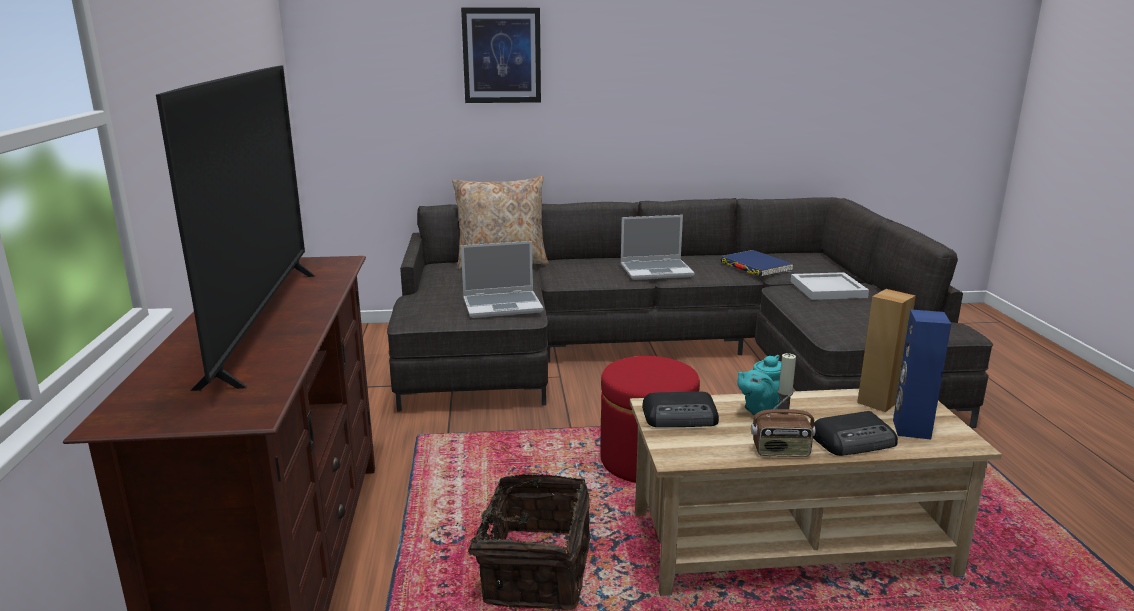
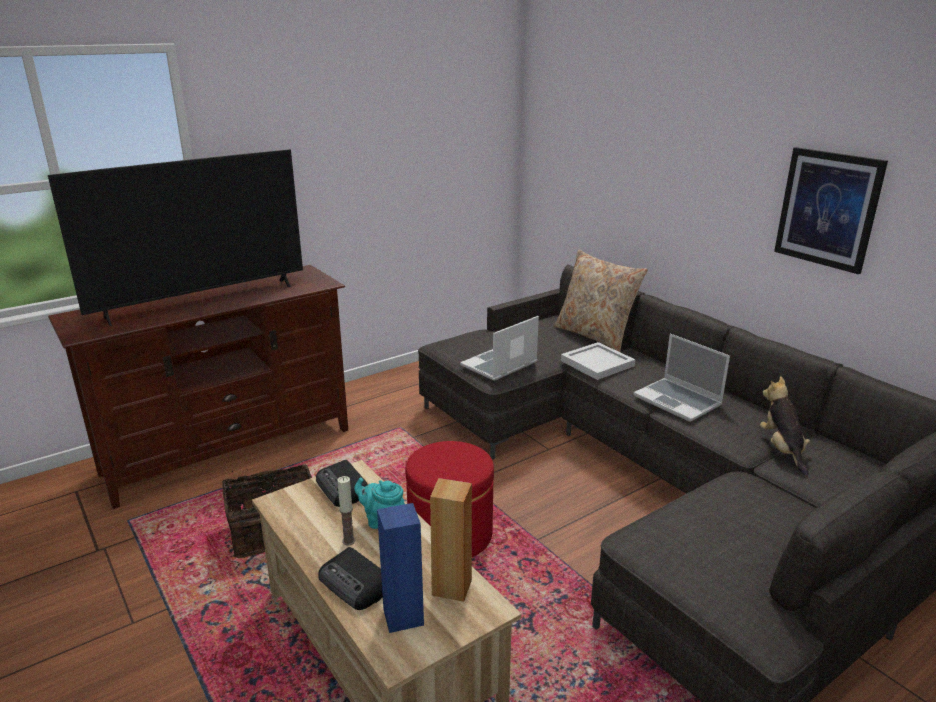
camera: 60 degrees right, 5 degrees up
(501, 55) = (651, 144): picture -> picture (828, 209)
(503, 305) = (499, 365): laptop -> laptop turned 90 degrees clockwise
(756, 267) = (782, 449): blue book -> plush toy
(781, 451) = (311, 547): radio -> none
(827, 289) = (772, 509): white tray -> white tray (596, 363)

